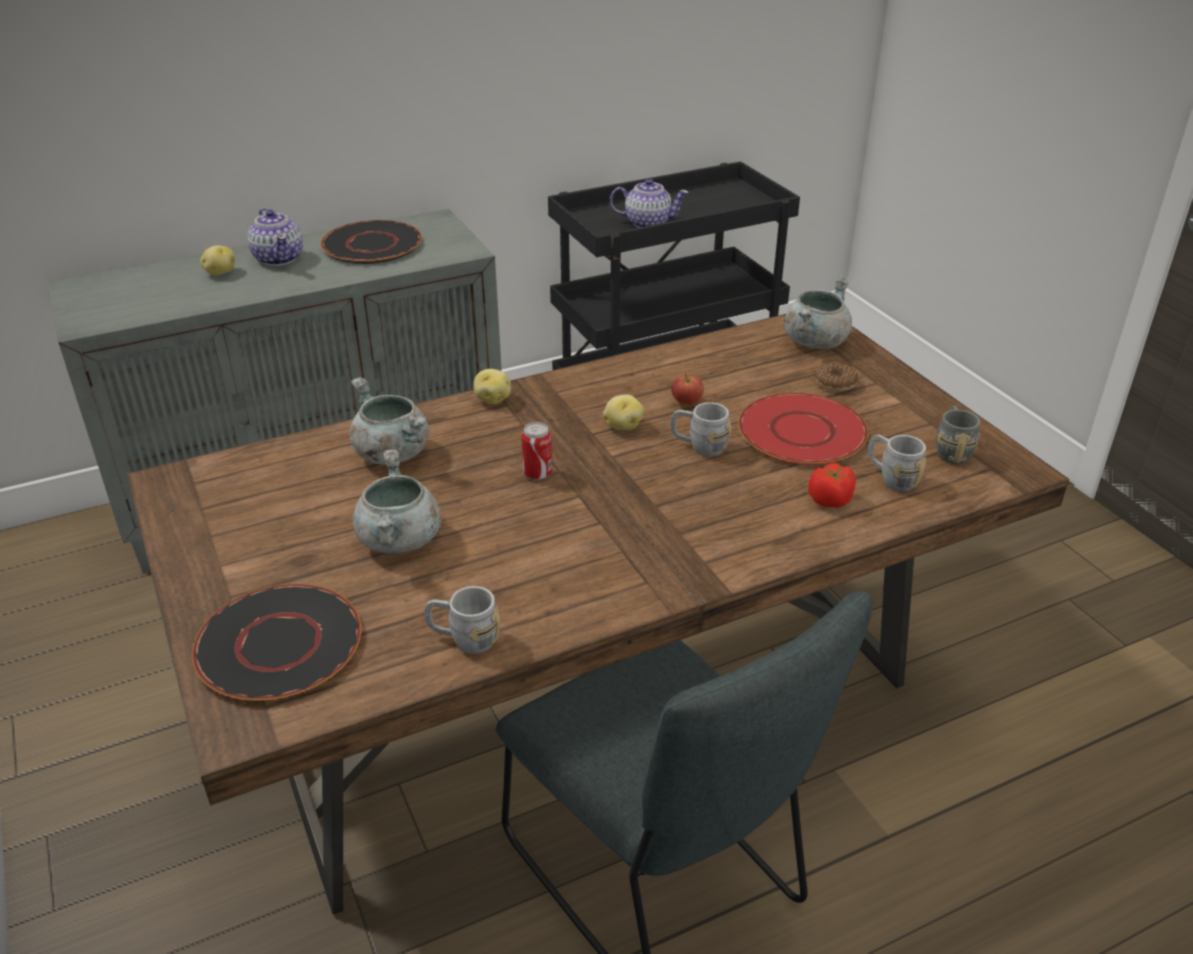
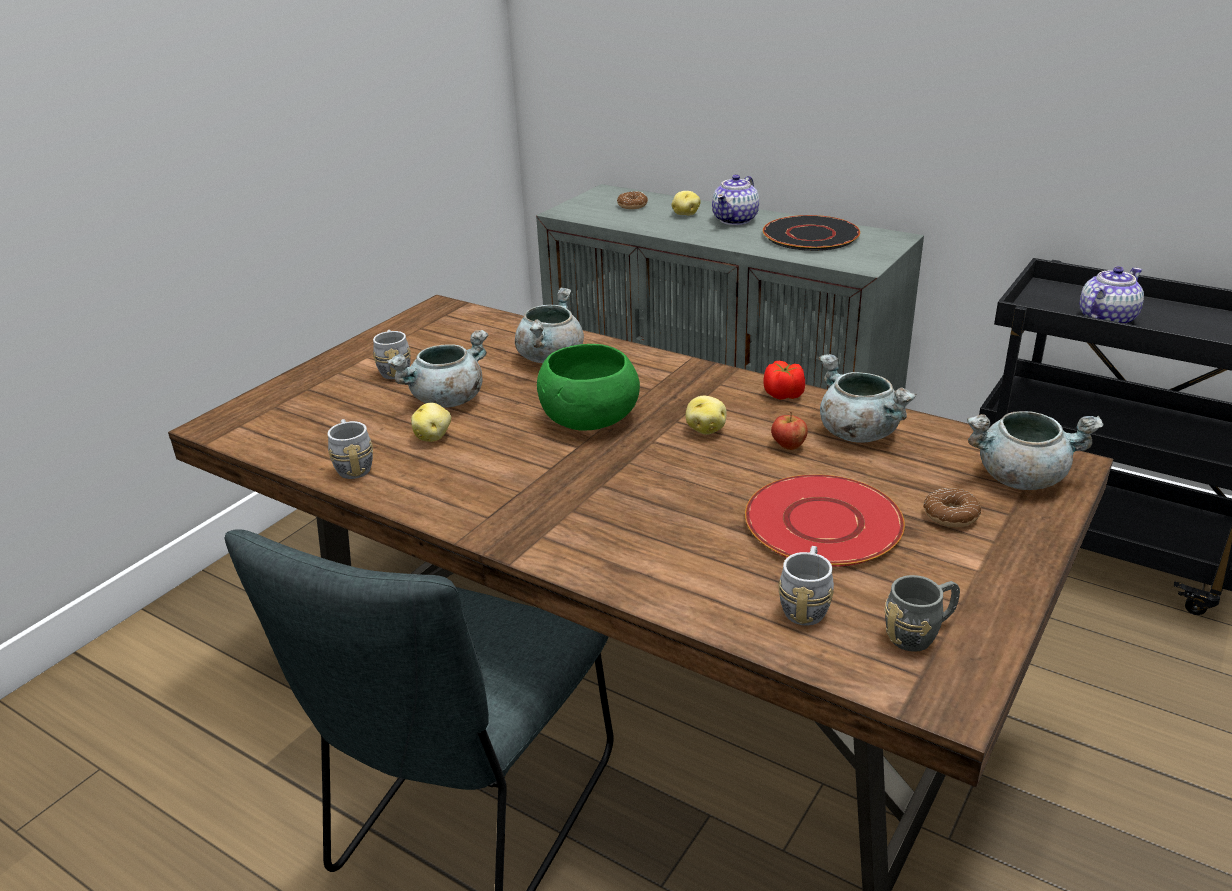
camera: 60 degrees right, 5 degrees down
(144, 287) = (632, 205): none -> donut
(280, 644) = (302, 406): black plate -> none
(493, 399) = (672, 364): potato -> potato (433, 437)
(537, 473) = (588, 419): can -> green bowl
(647, 223) = (1105, 319): teapot -> teapot turned 105 degrees counterclockwise
(699, 369) = (857, 433): none -> grey cooking pot
(699, 446) = (721, 476): grey mug -> grey mug (394, 369)
(830, 500) = (717, 576): tomato -> tomato (784, 395)

